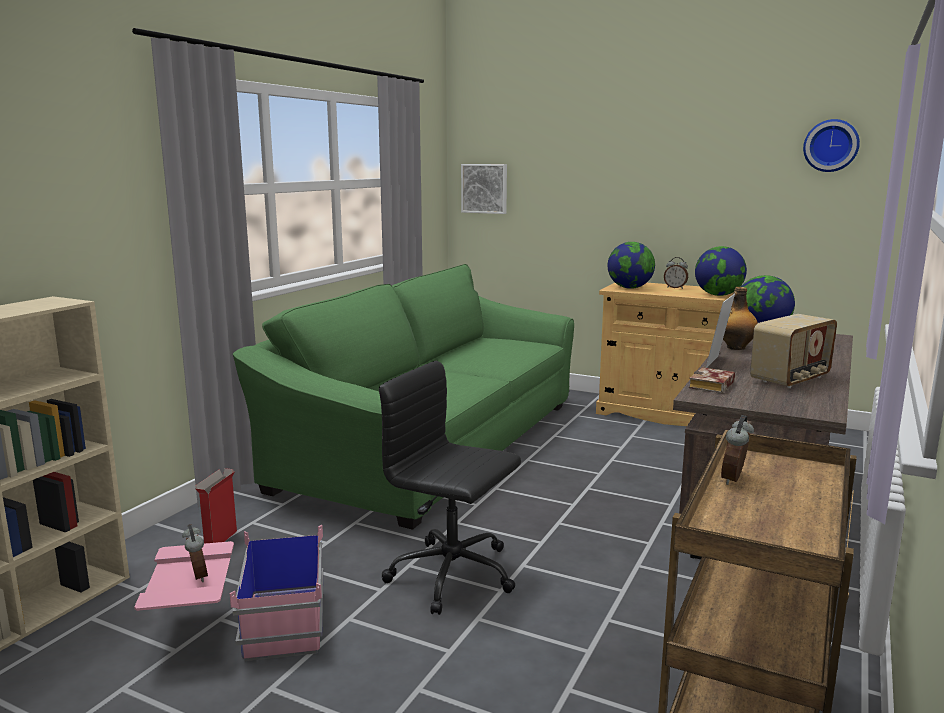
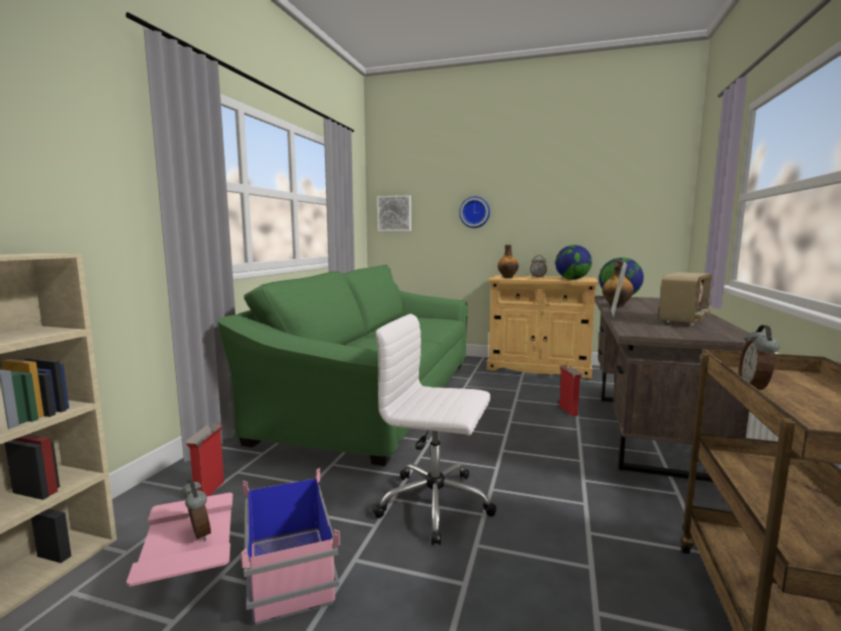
camera: 10 degrees left, 5 degrees down
(454, 575) = (437, 504): black office chair -> white office chair
(629, 288) = (507, 277): globe -> bottle
(674, 479) = (568, 411): none -> cardboard box
(712, 386) = (635, 326): book -> none
(831, 145) = (640, 176): wall clock -> wall clock (475, 212)

